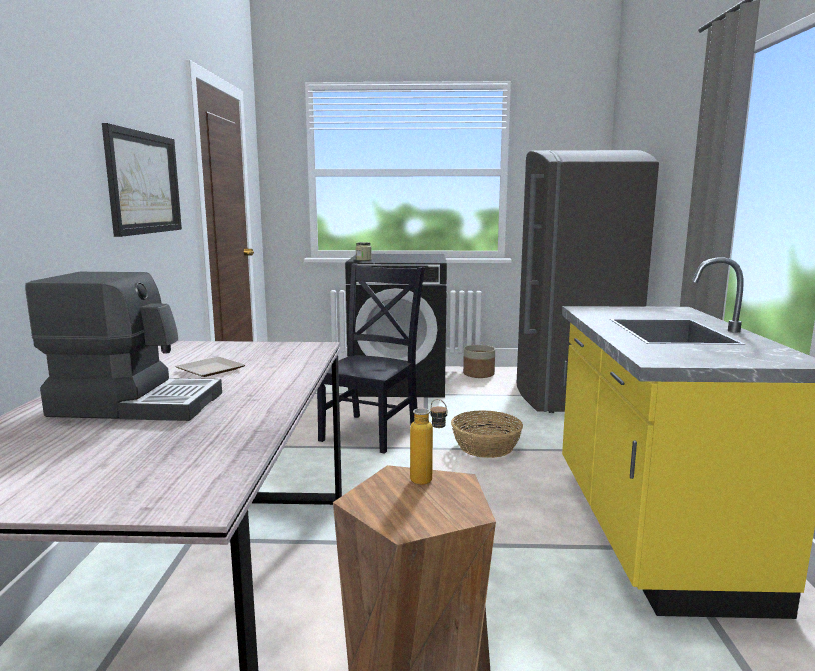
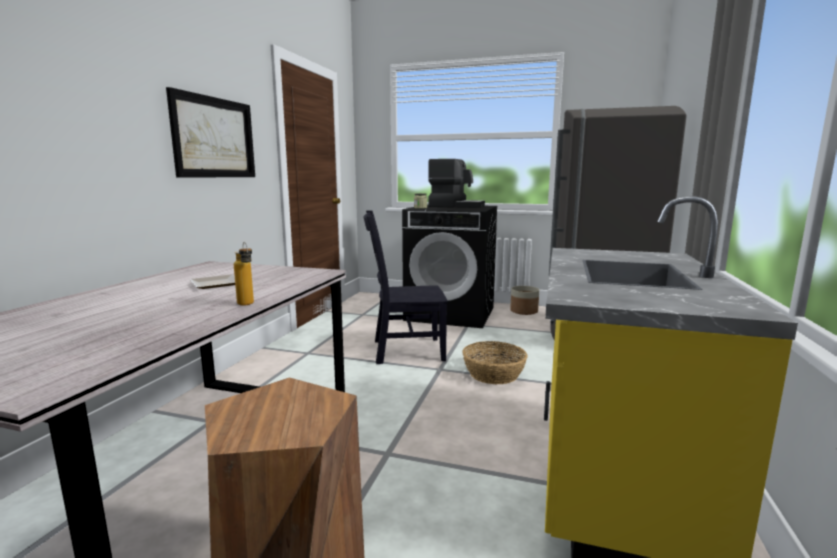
camera: 15 degrees right, 0 degrees up
(137, 404) = (124, 305): coffee machine -> coffee machine (456, 206)
(372, 431) = (404, 350): black chair -> black chair turned 135 degrees counterclockwise
(428, 483) = (304, 398): bottle -> bottle (247, 305)

